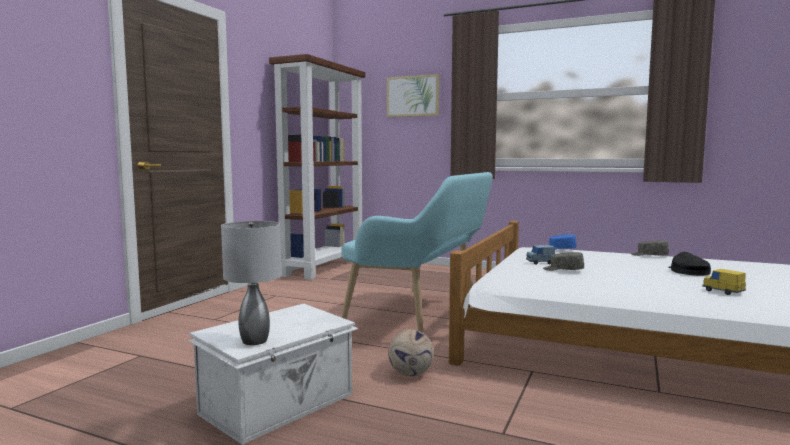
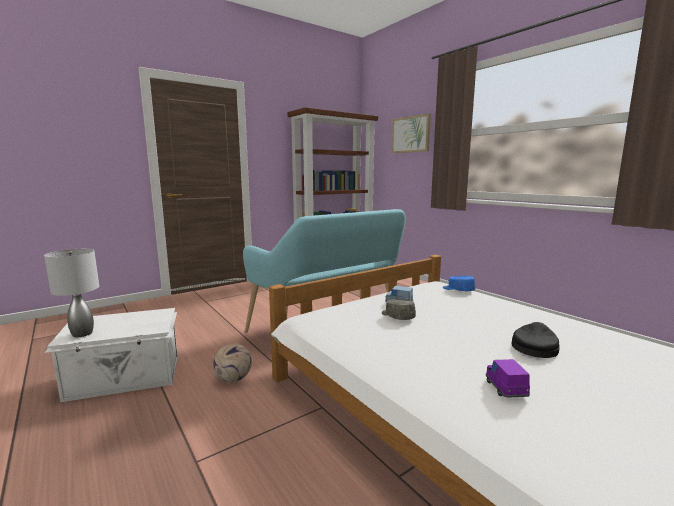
camera: 30 degrees right, 5 degrees up
(649, 255) = (540, 314): grey cap -> none
(723, 291) = (505, 389): yellow toy car -> purple toy car

